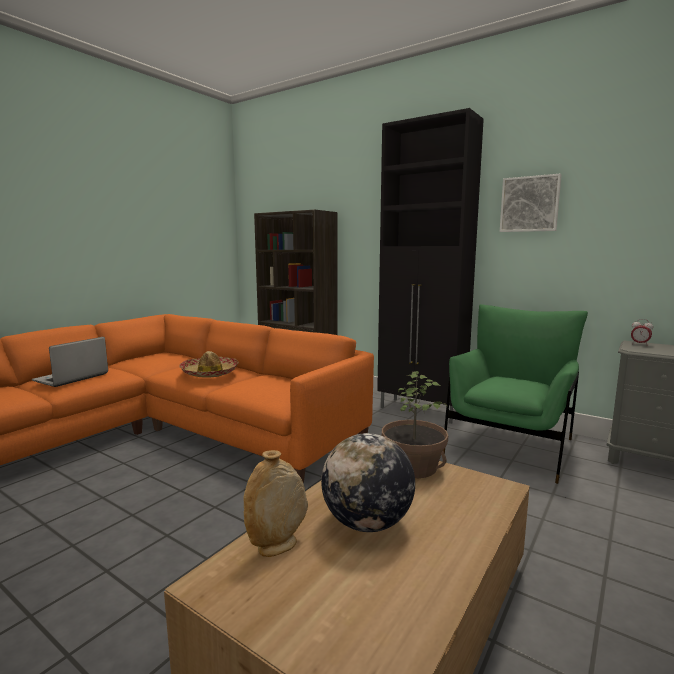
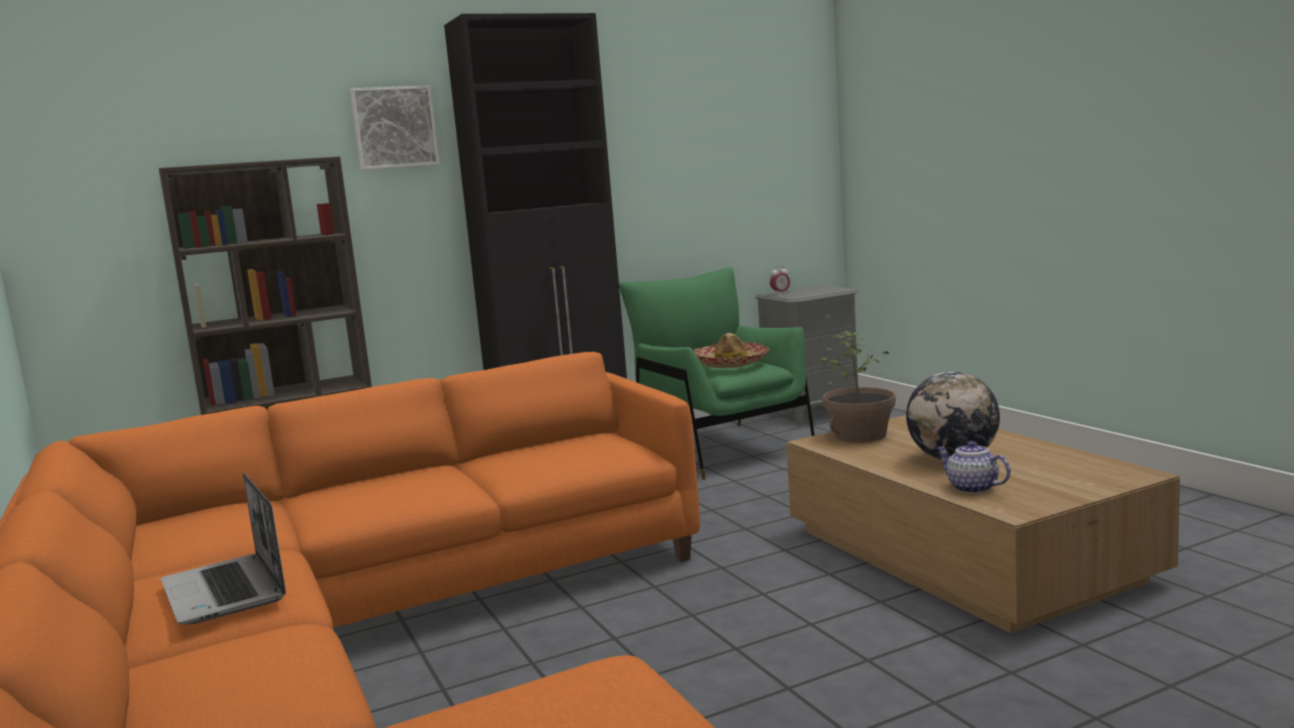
camera: 60 degrees left, 0 degrees up
(210, 373) = (416, 484): hat -> hat (730, 363)
(277, 546) = (971, 488): beige vase -> teapot
(530, 204) = (641, 143): picture -> picture (394, 128)

